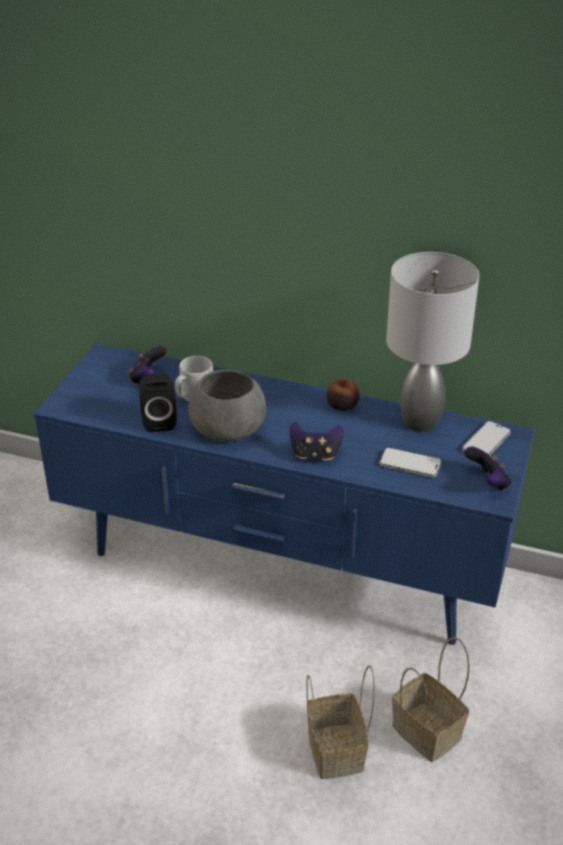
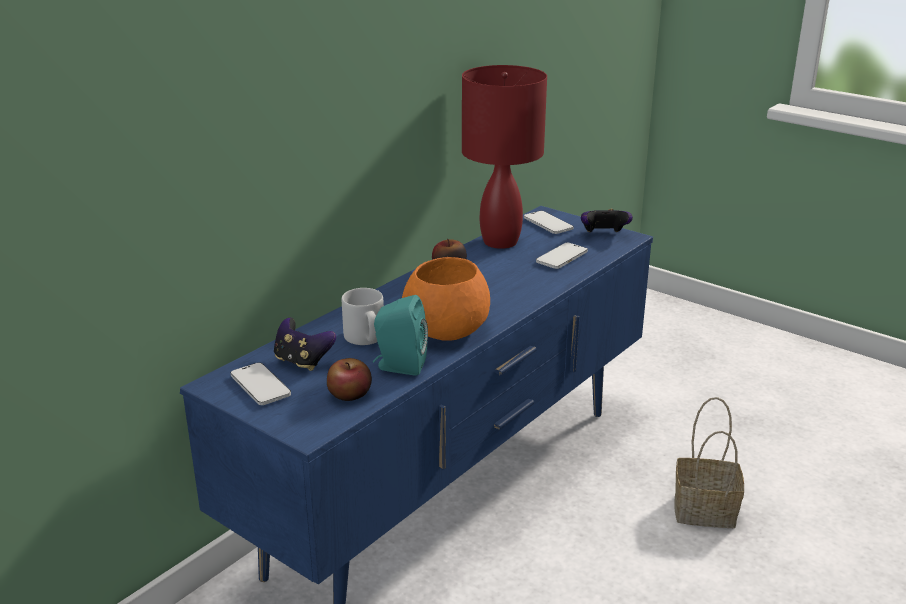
camera: 70 degrees left, 10 degrees down
(108, 371) = (260, 386): none -> phone
(111, 410) = (350, 394): none -> apple
(159, 421) = (399, 366): black speaker -> turquoise speaker
(229, 429) = (447, 328): grey bowl -> orange bowl
(315, 455) = (521, 294): game controller -> none
(421, 422) = (501, 241): grey table lamp -> red table lamp
(429, 732) = (695, 454): basket -> none

